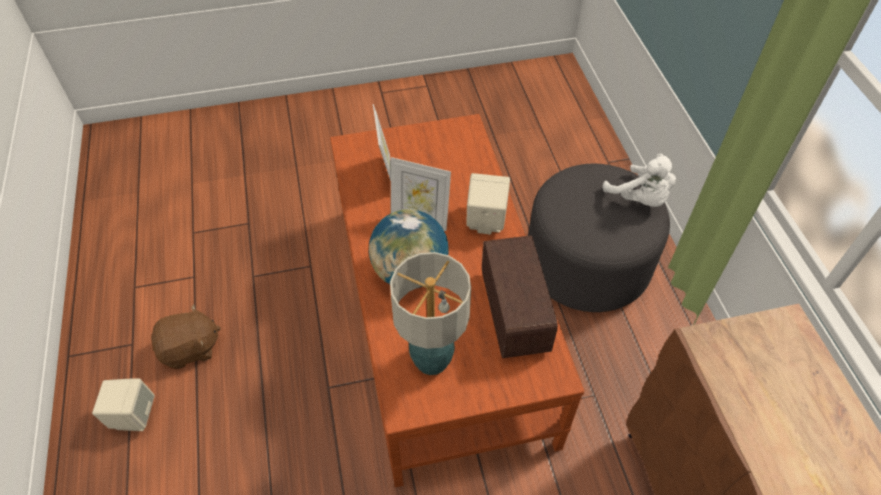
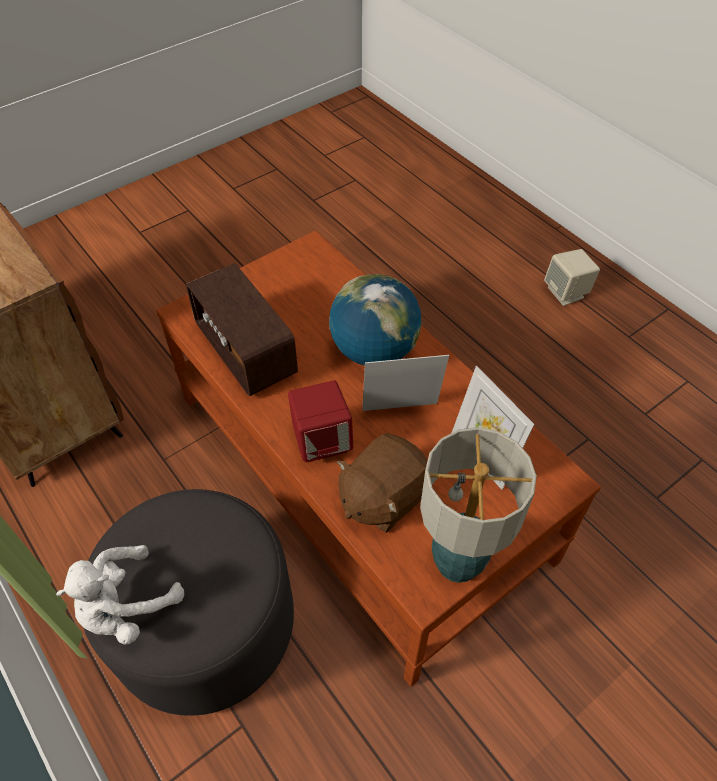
camera: 155 degrees right, 0 degrees up
(190, 349) = (575, 352): brown plush toy -> brown plush toy (382, 497)
(432, 360) = (306, 286): table lamp -> table lamp (456, 563)
(485, 220) = (322, 441): beige speaker -> red speaker
(640, 199) = (126, 607): white plush toy -> white plush toy turned 75 degrees counterclockwise

